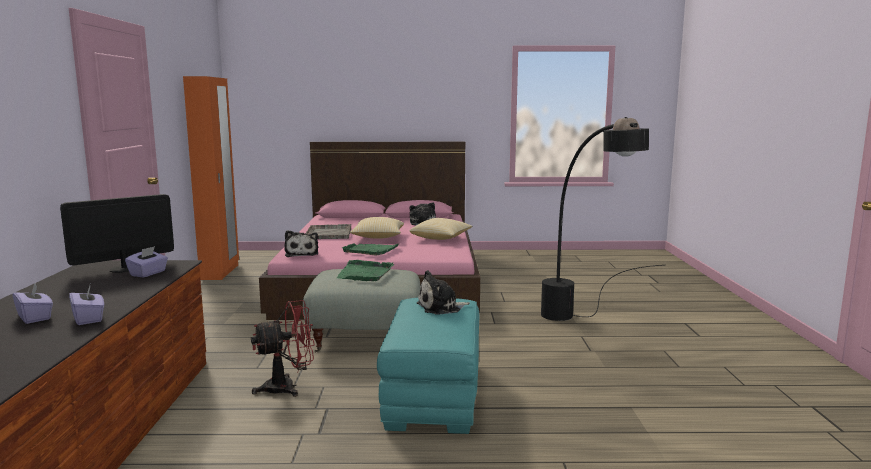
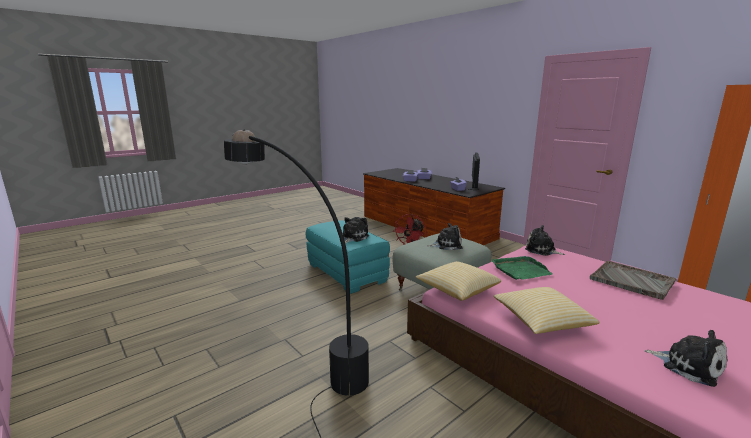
camera: 140 degrees right, 5 degrees up
(365, 273) = (446, 245): green tray -> plush toy
(378, 237) = (584, 294): pillow -> pillow (457, 290)

